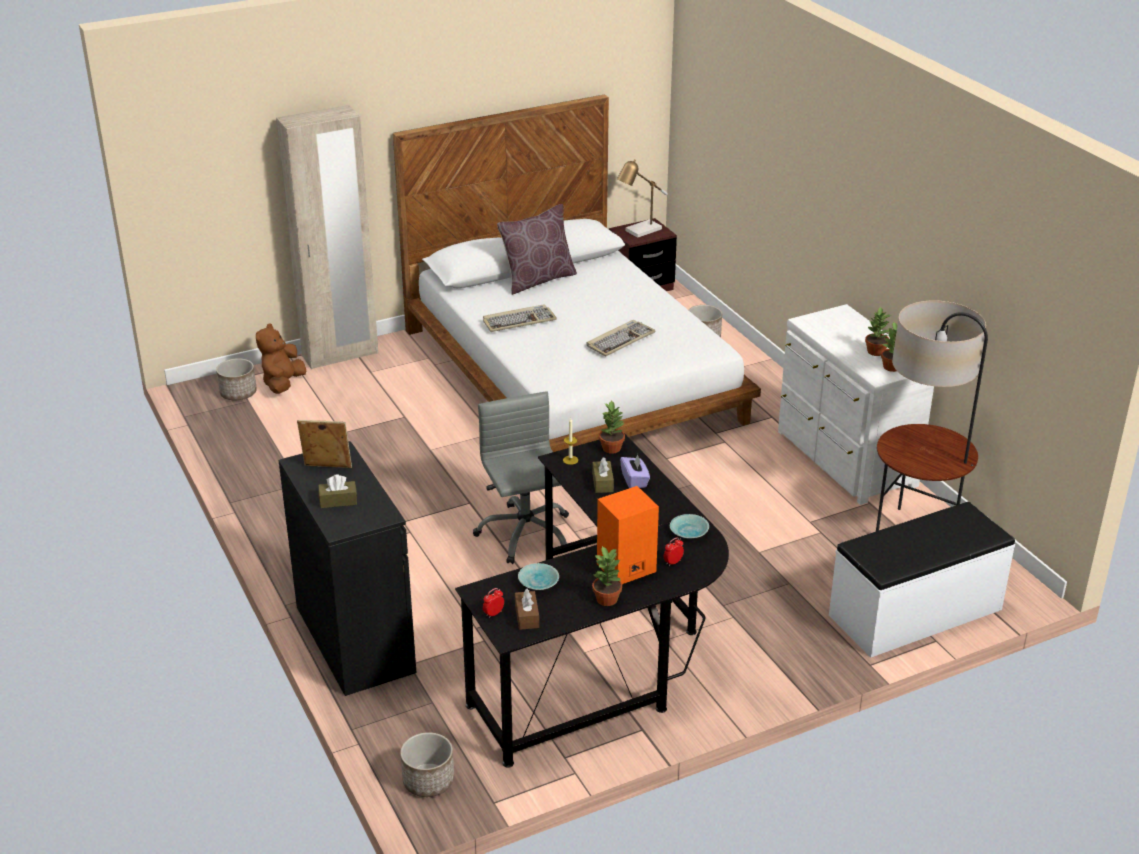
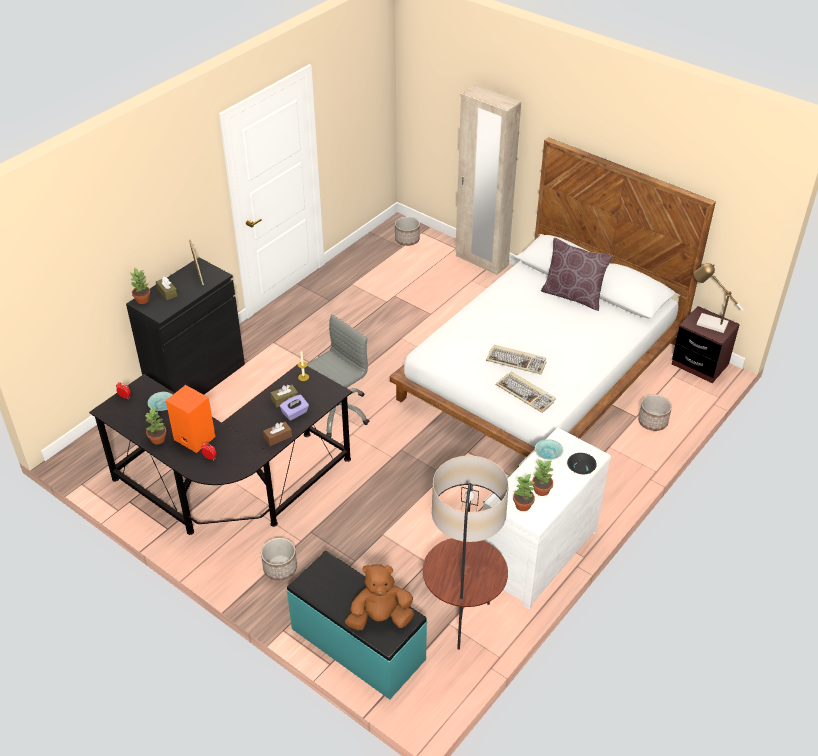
camera: 65 degrees right, 10 degrees up
(283, 384) = (430, 252): brown plush toy -> brown plush toy (380, 618)
(428, 781) = (89, 451): planter -> planter (280, 568)
(519, 321) = (505, 306): keyboard -> keyboard (526, 393)
(527, 616) = (127, 411): brown tissue box -> brown tissue box (278, 437)
(611, 448) = (328, 391): potted plant -> potted plant (143, 299)
(689, 533) = (246, 456): turquoise bowl -> turquoise bowl (547, 454)
(856, 323) = (581, 468): none -> black bowl
(916, 613) = (357, 644): white bench -> turquoise bench

